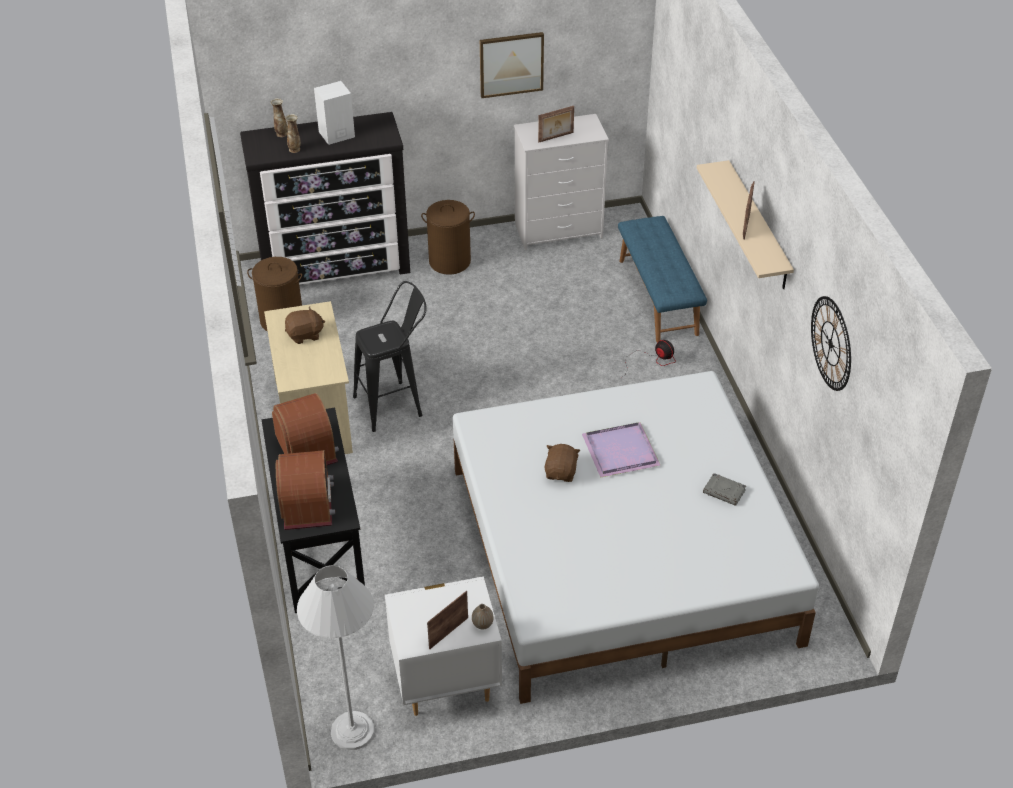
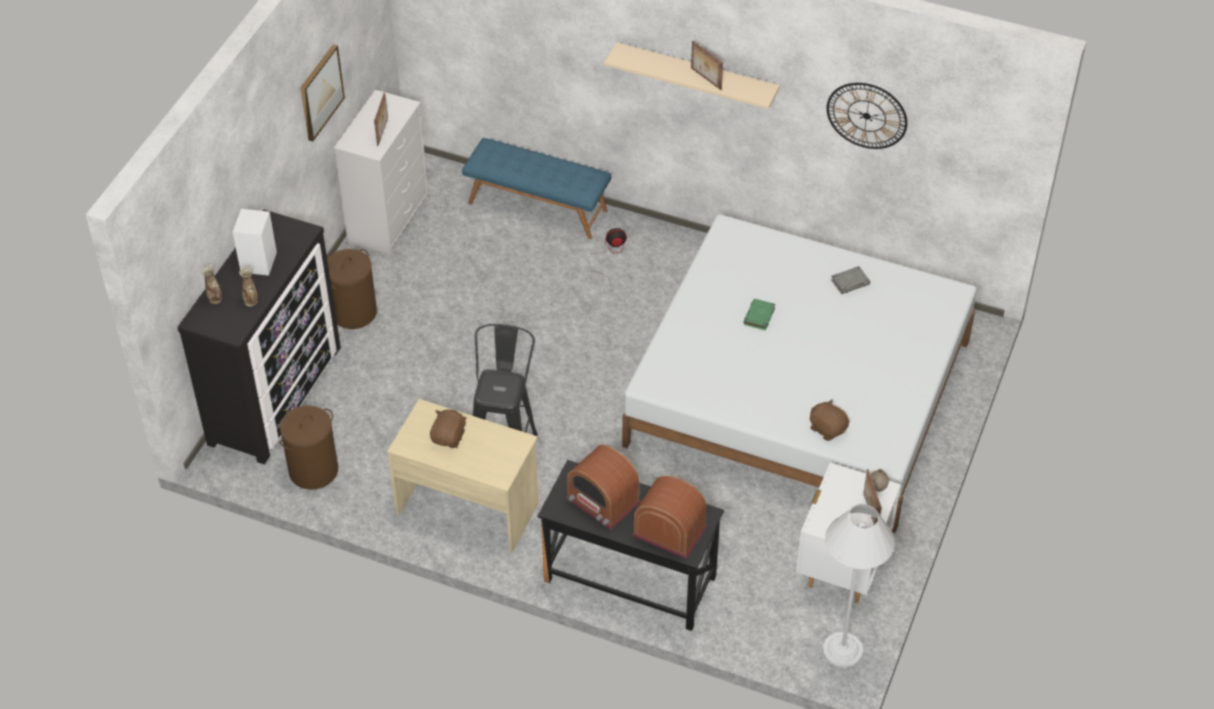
camera: 55 degrees left, 5 degrees up
(307, 449) = (603, 501): radio -> radio turned 150 degrees counterclockwise
(561, 472) = (751, 362): brown plush toy -> brown plush toy (827, 428)
(619, 452) = (759, 316): purple tray -> green book

